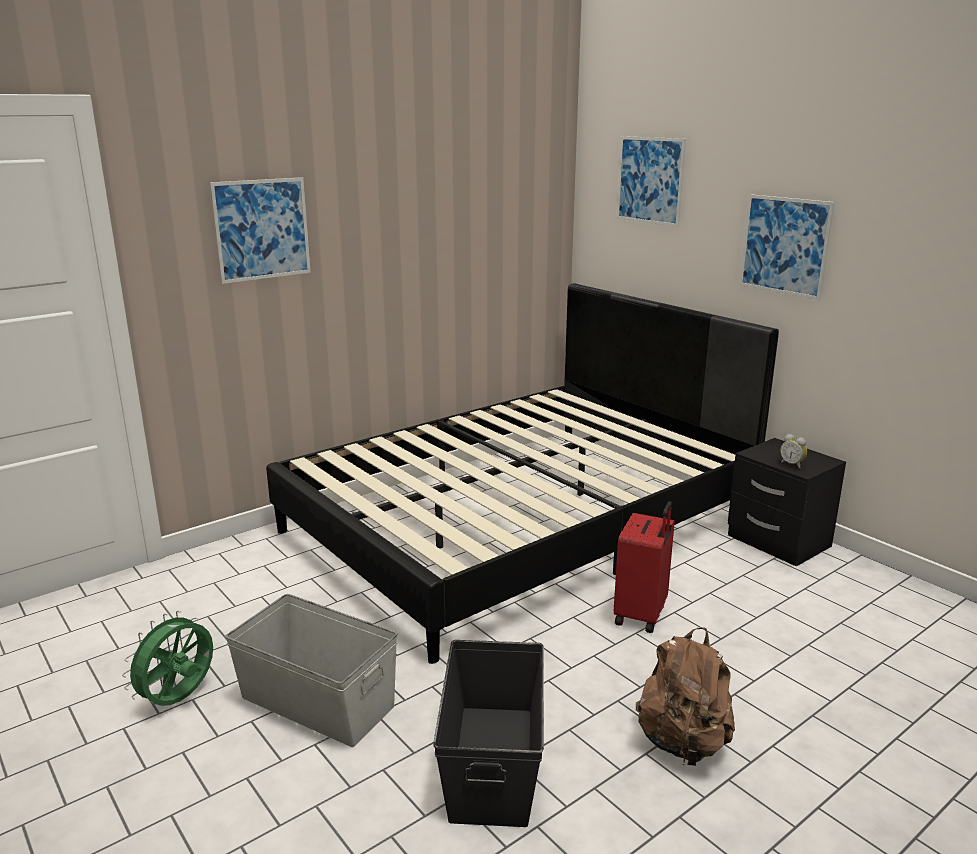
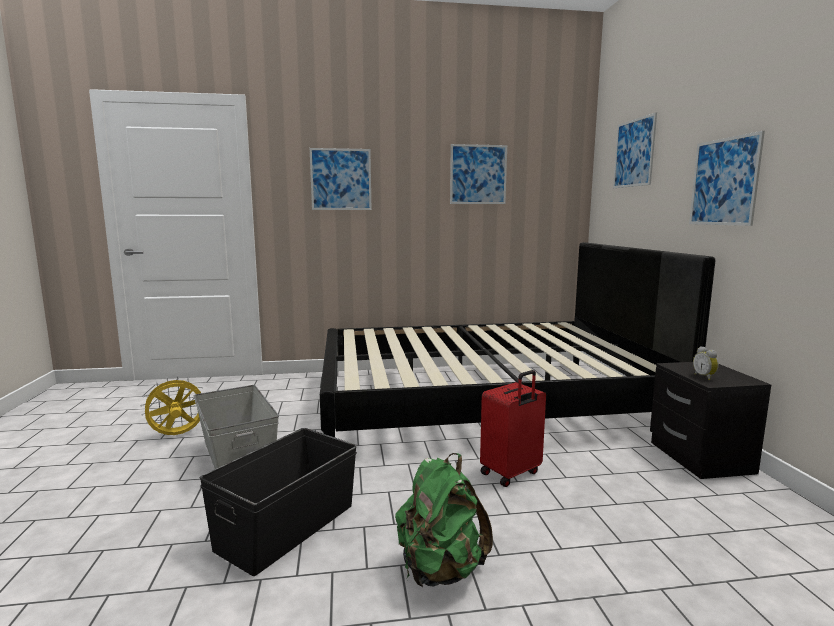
camera: 30 degrees right, 10 degrees down
(179, 700) = (177, 435): green fan -> yellow fan
(447, 203) = (478, 174): none -> picture
(682, 743) = (440, 570): brown backpack -> green backpack

